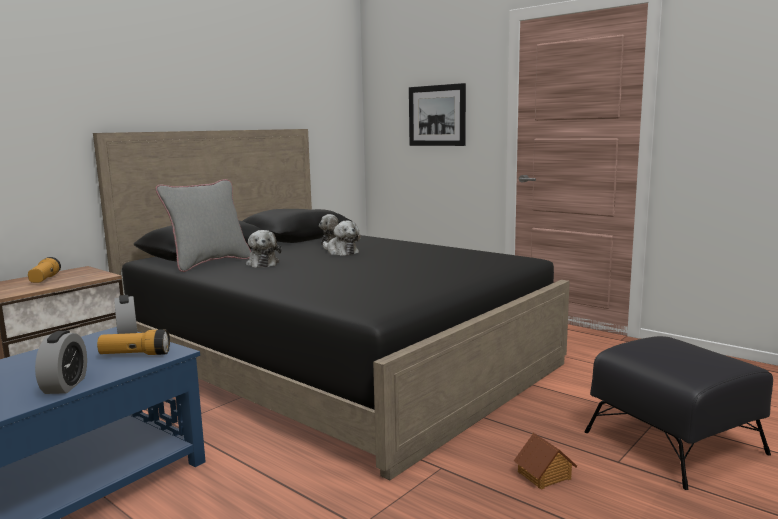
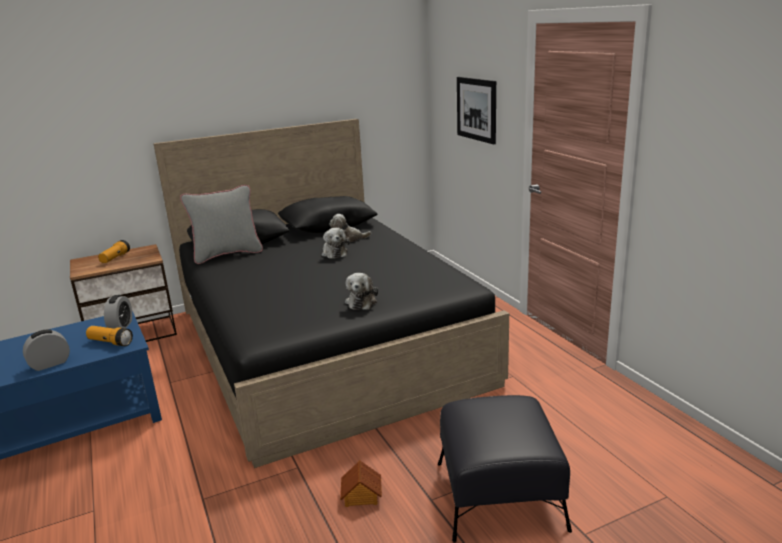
camera: 25 degrees right, 10 degrees up
(65, 385) = (50, 364): alarm clock -> alarm clock turned 150 degrees counterclockwise
(262, 263) = (261, 261): plush toy -> plush toy (362, 301)

